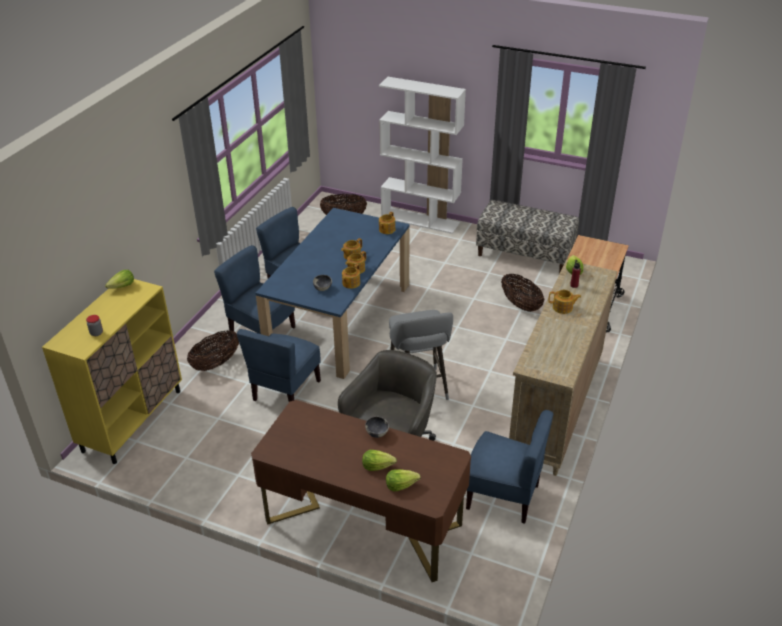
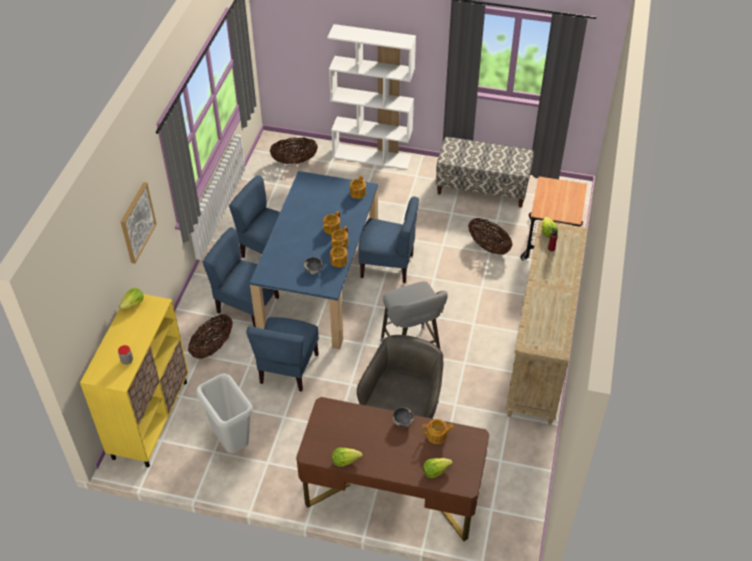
camera: 10 degrees left, 10 degrees up
(144, 210) = (137, 222): none -> picture
(206, 452) = (231, 443): none -> grey trash can
(377, 466) = (411, 454): lettuce -> lettuce (345, 460)
(503, 496) = (509, 451): blue chair -> blue chair (387, 265)
(563, 308) = (546, 275): teapot -> teapot (437, 436)

